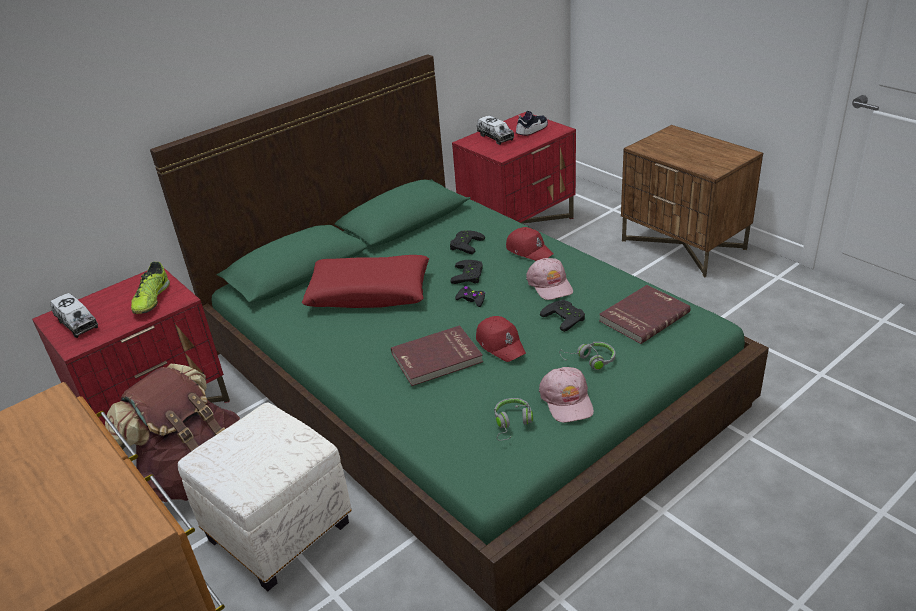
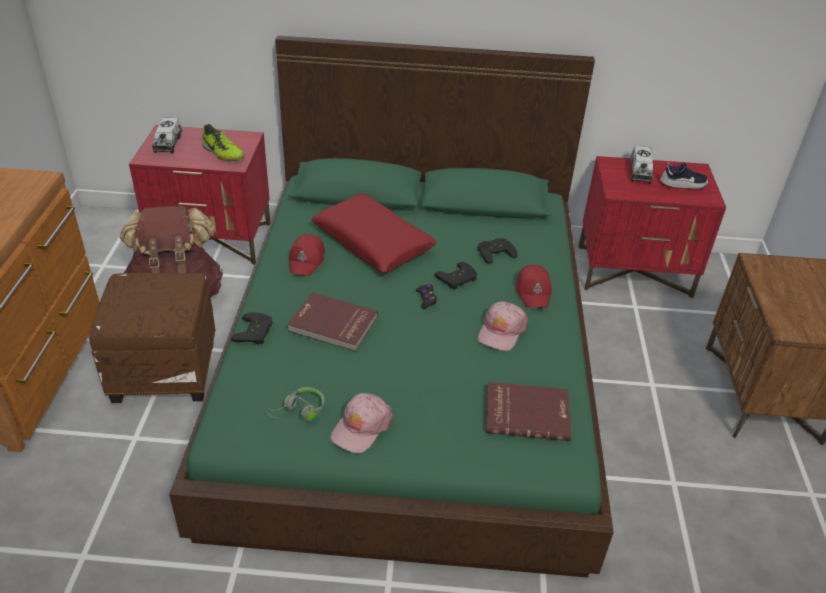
camera: 40 degrees right, 5 degrees up
(151, 299) = (222, 154): shoe -> shoe turned 90 degrees counterclockwise
(279, 529) = (166, 371): white ottoman -> brown ottoman
(501, 344) = (389, 348): red cap -> red cap (307, 260)
(566, 317) = (469, 365): black game controller -> black game controller (256, 332)
(590, 360) = (427, 413): grey headphones -> none

